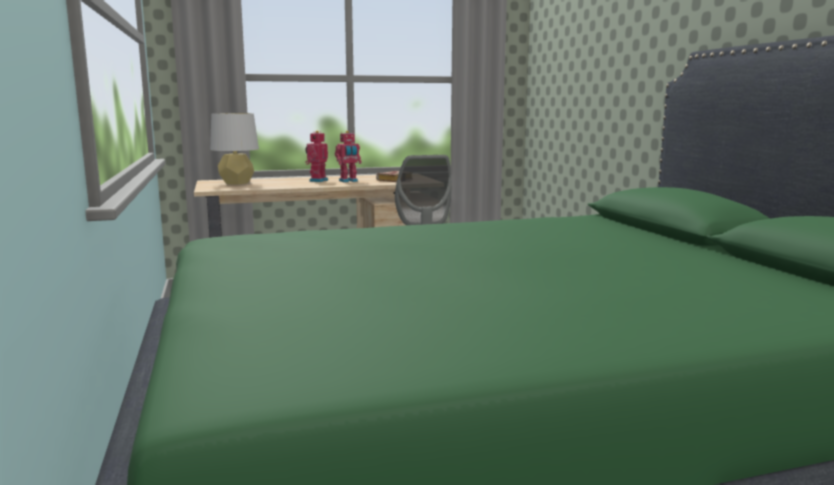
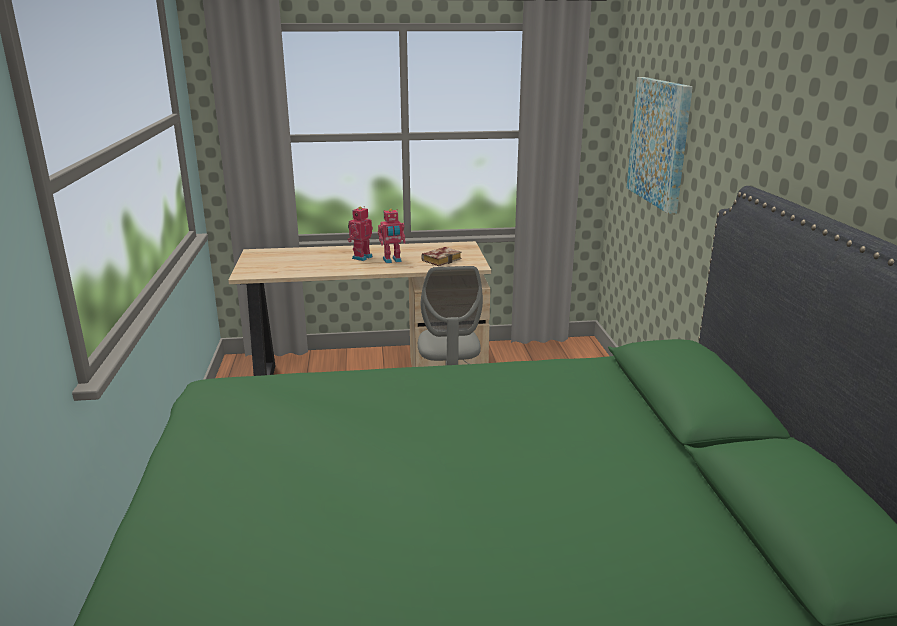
camera: 10 degrees right, 10 degrees up
(237, 183) = (278, 259): grey table lamp -> none
(583, 66) = (659, 142): none -> picture

